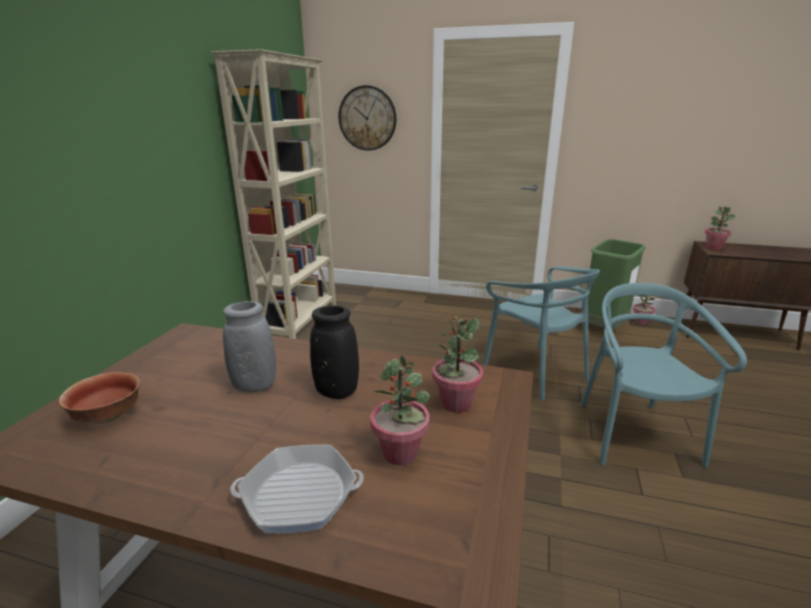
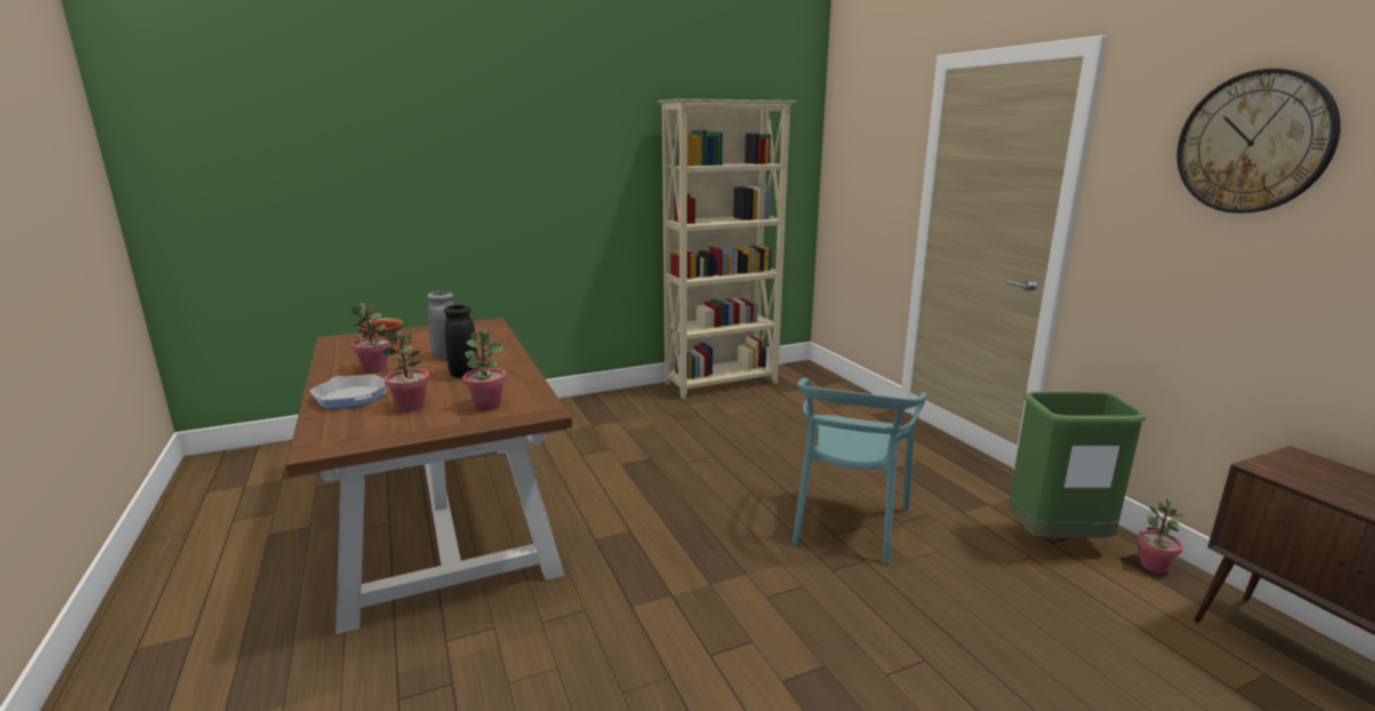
camera: 50 degrees right, 5 degrees down
(367, 118) = (866, 167): wall clock -> wall clock (1253, 142)
(634, 434) = (819, 625): turquoise chair -> none
(713, 248) = (1289, 464): potted plant -> potted plant (375, 369)

